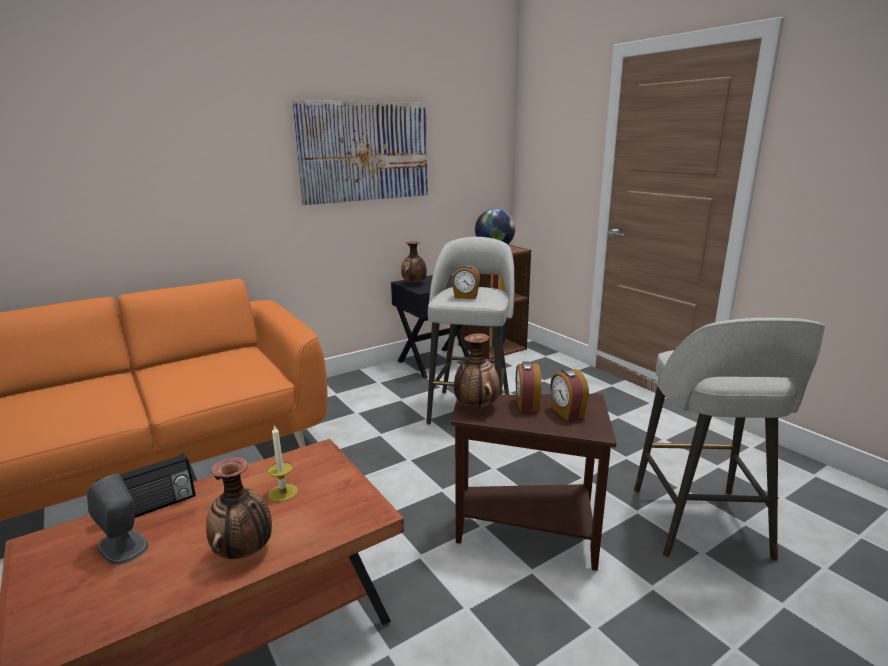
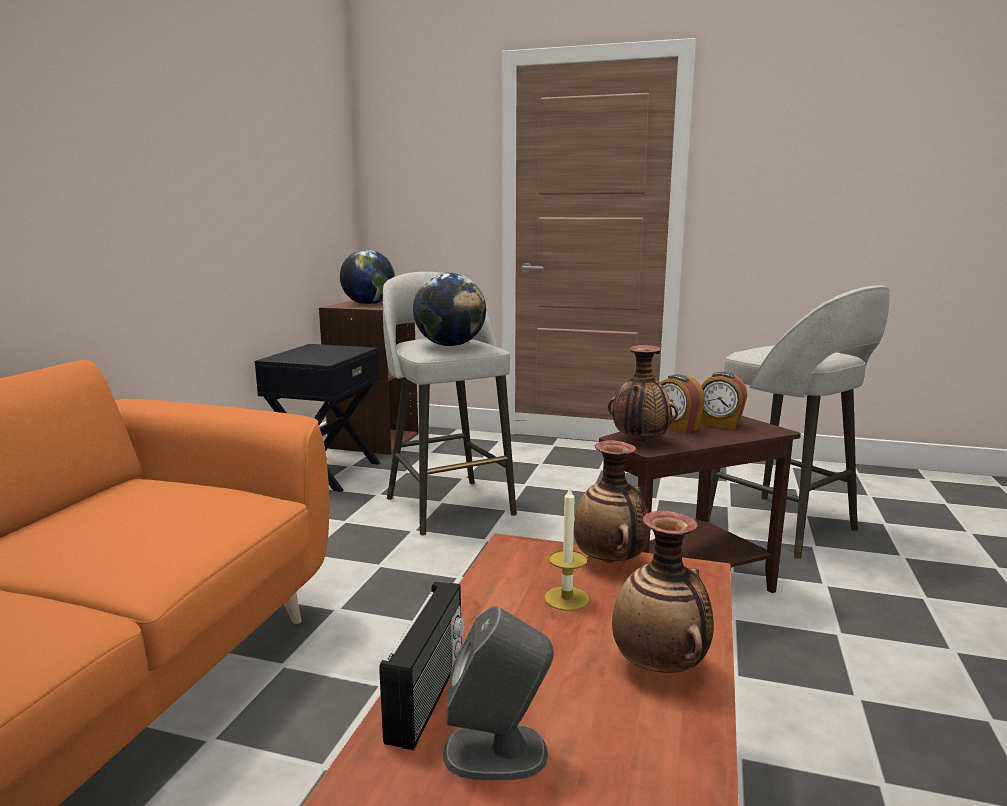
camera: 40 degrees left, 5 degrees down
(365, 152) = (211, 157): picture -> none
(414, 284) = (296, 358): vase -> vase (610, 561)
(465, 297) = (450, 345): alarm clock -> globe

